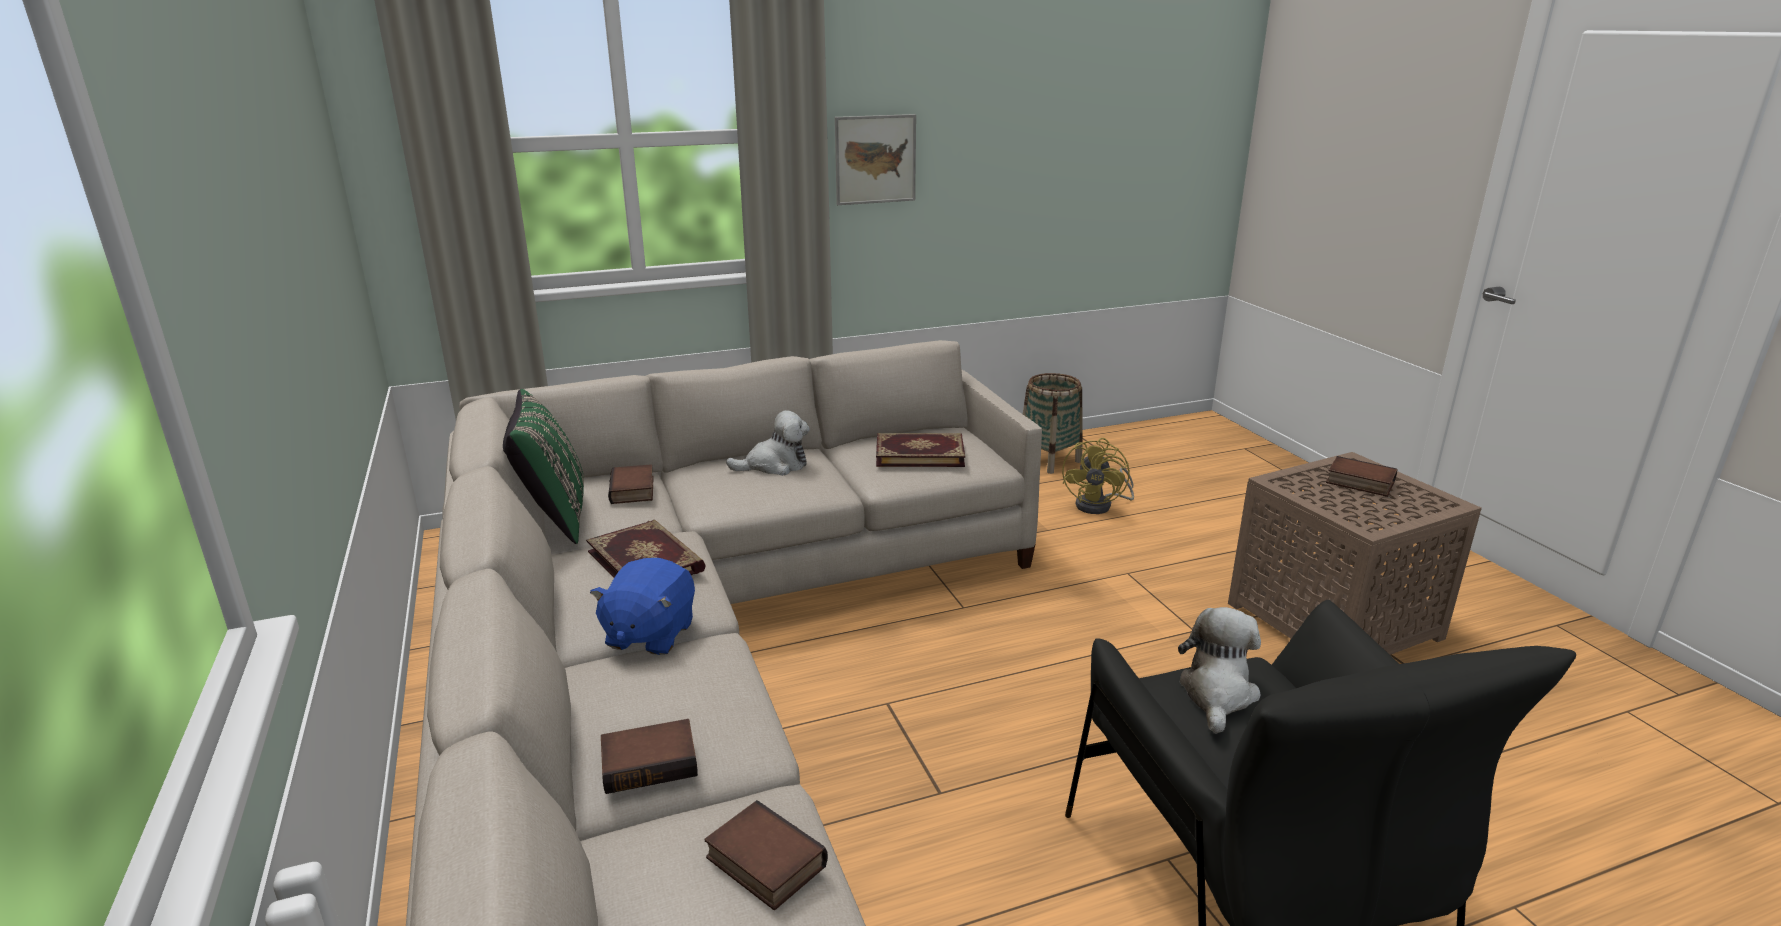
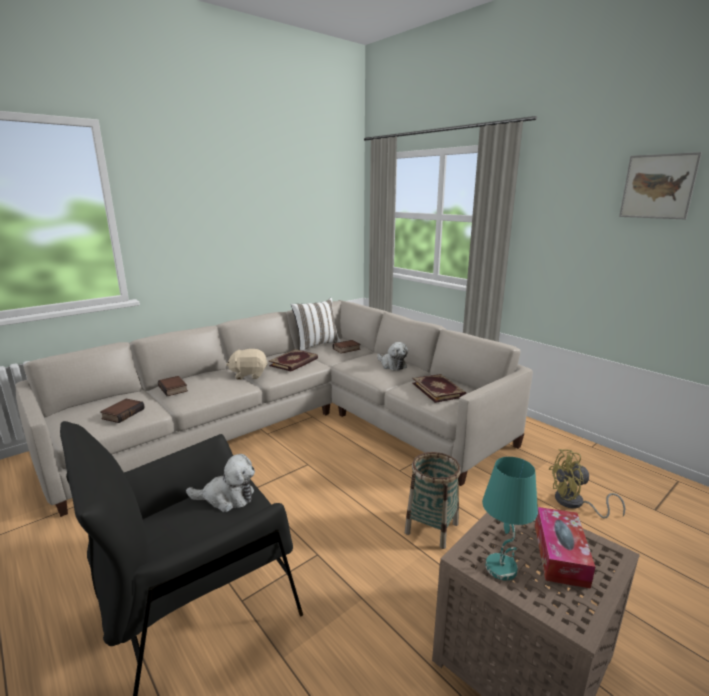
camera: 70 degrees right, 5 degrees down
(553, 518) = (316, 344): green pillow -> white pillow
(649, 634) = (249, 375): blue plush toy -> beige plush toy
(875, 159) = (551, 240): picture -> picture (658, 186)
(1049, 460) = (614, 472): basket -> basket (431, 528)
(1358, 483) = (560, 554): book -> tissue box
(1384, 514) = (502, 568): none -> turquoise table lamp

